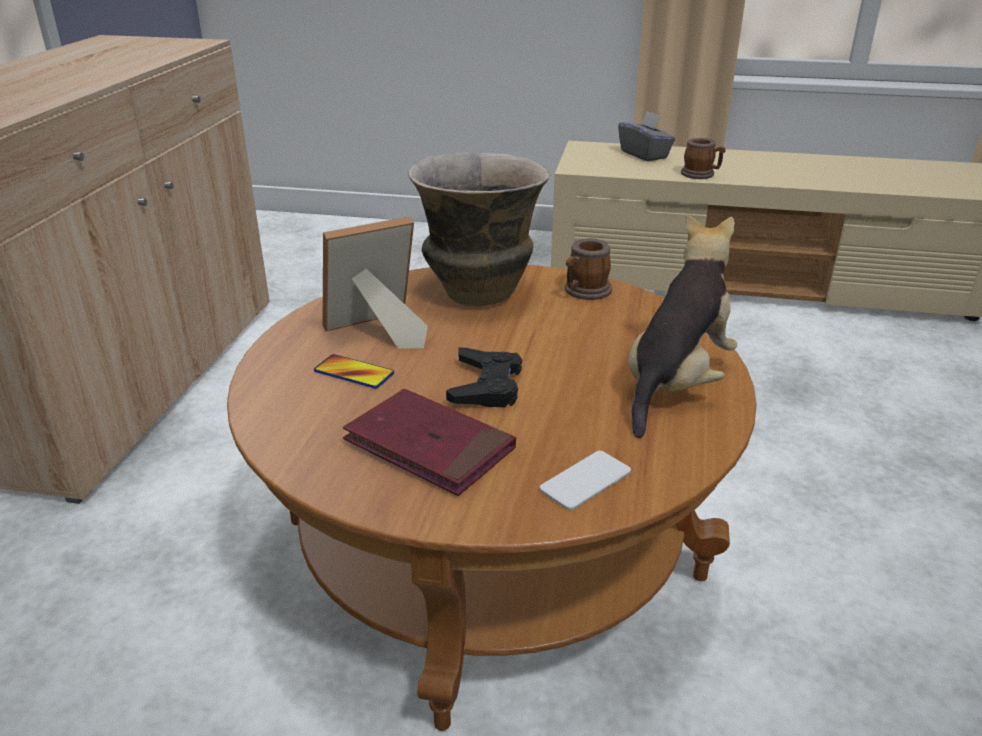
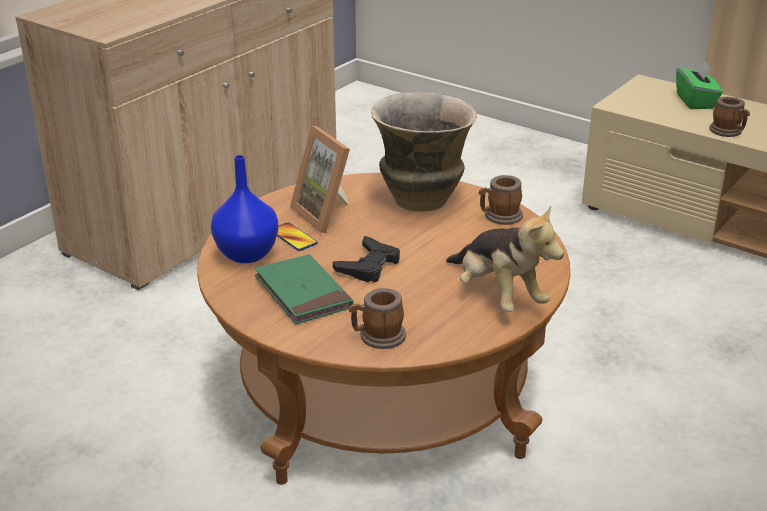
camera: 25 degrees right, 0 degrees up
(303, 412) = (246, 255): none -> blue vase
(375, 333) = (327, 214): picture frame -> picture frame turned 120 degrees counterclockwise
(429, 446) = (303, 293): red book -> green book
(585, 481) = (377, 337): phone -> mug
(644, 154) = (696, 101): grey tissue box -> green tissue box
(676, 383) = (497, 295): plush toy -> plush toy turned 90 degrees clockwise

